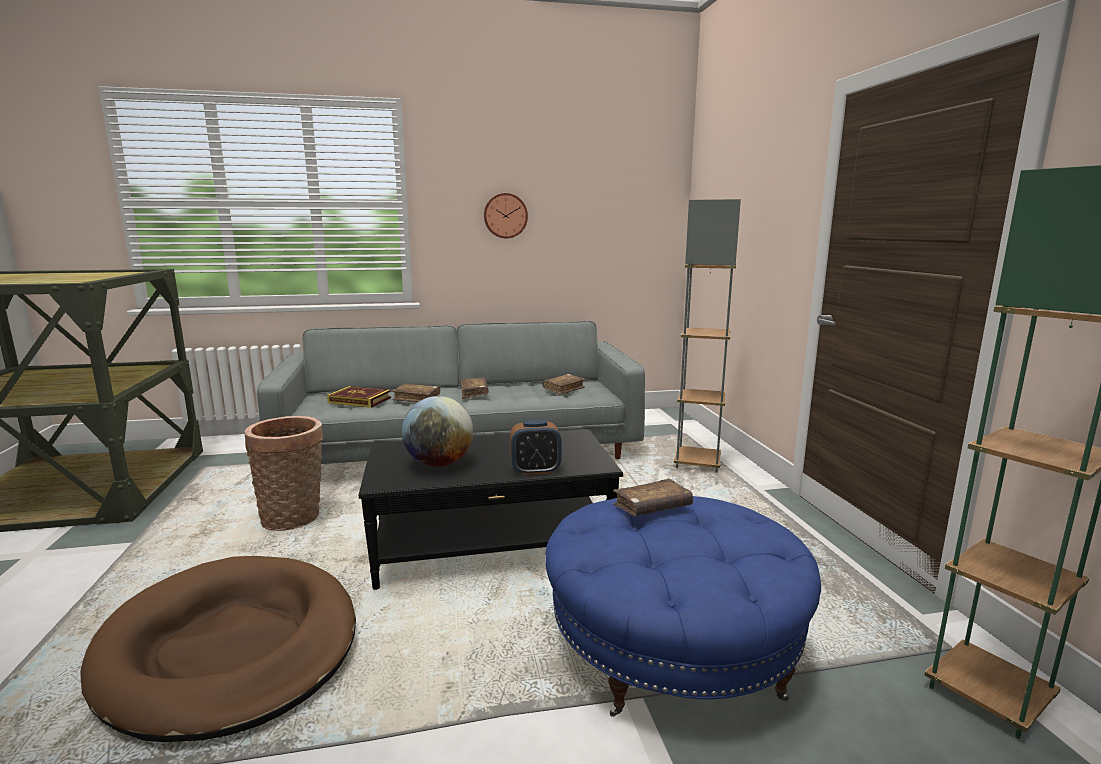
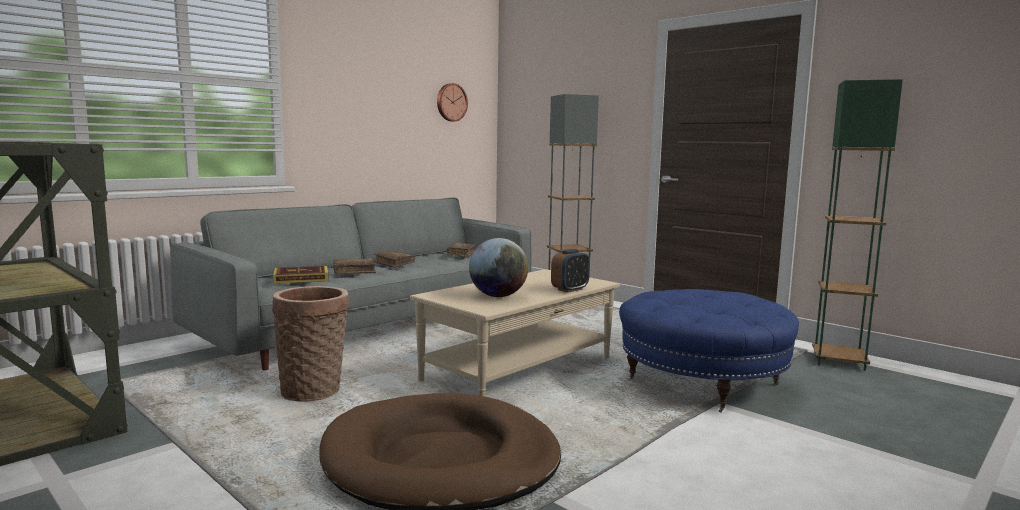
camera: 35 degrees left, 5 degrees down
(493, 548) = (519, 369): black coffee table -> beige coffee table
(505, 216) = (366, 102): wall clock -> wall clock (451, 102)
(652, 507) = (669, 294): brown book -> none

